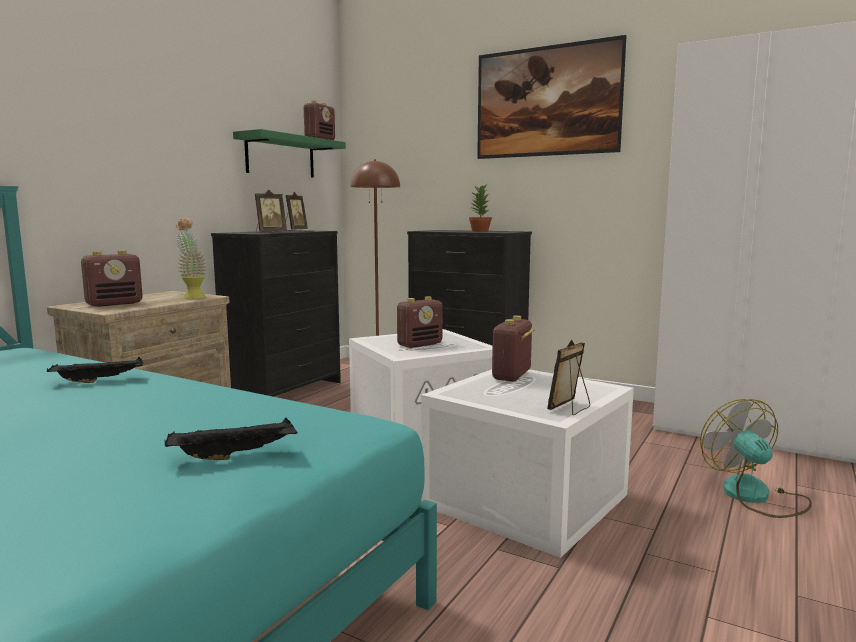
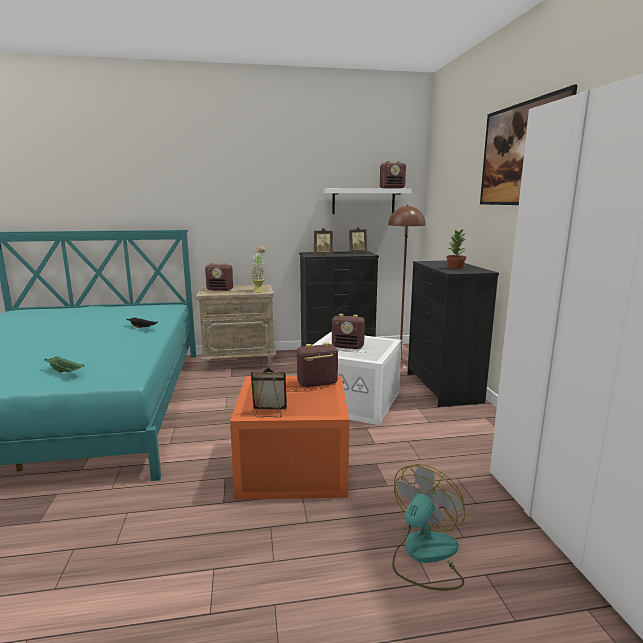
camera: 50 degrees right, 5 degrees up
(236, 455) = (65, 372): black tray -> green tray
(280, 156) = (363, 201): green shelf -> white shelf
(527, 501) = (291, 467): white storage box -> orange storage box

